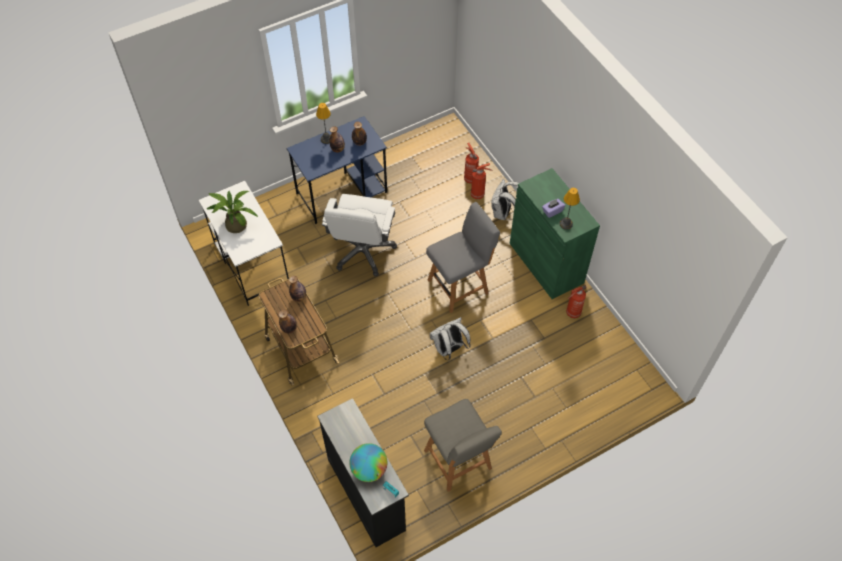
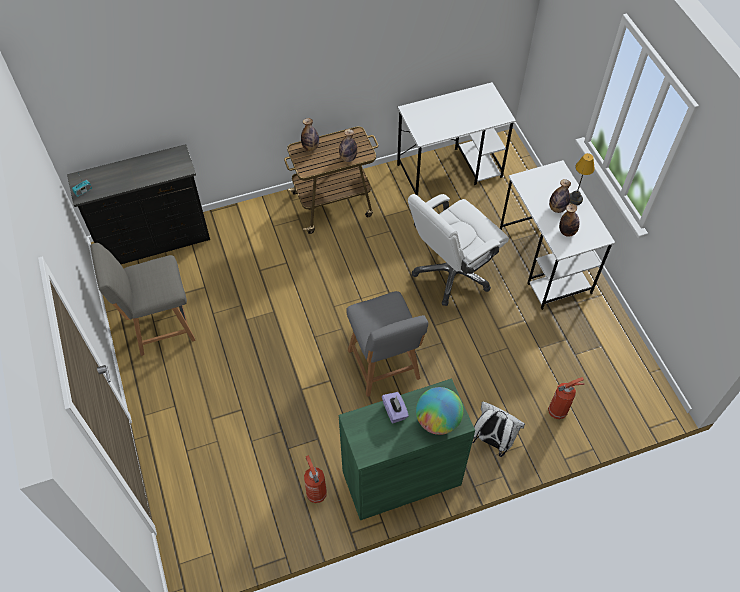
camera: 100 degrees right, 0 degrees up
(234, 224) = (453, 109): potted plant -> none
(342, 192) = (545, 262): blue desk -> white desk
(363, 251) = (452, 273): white office chair -> white office chair turned 60 degrees counterclockwise
(369, 469) = (112, 177): globe -> globe (437, 420)
(449, 349) = (298, 340): white backpack -> none
(478, 194) = (529, 415): fire extinguisher -> none
(566, 224) = (369, 424): table lamp -> none

